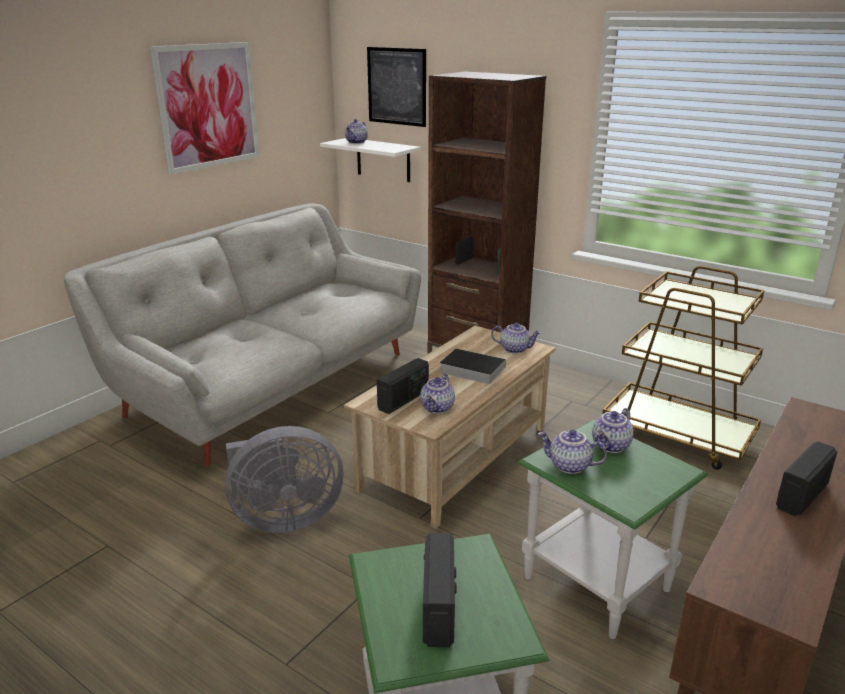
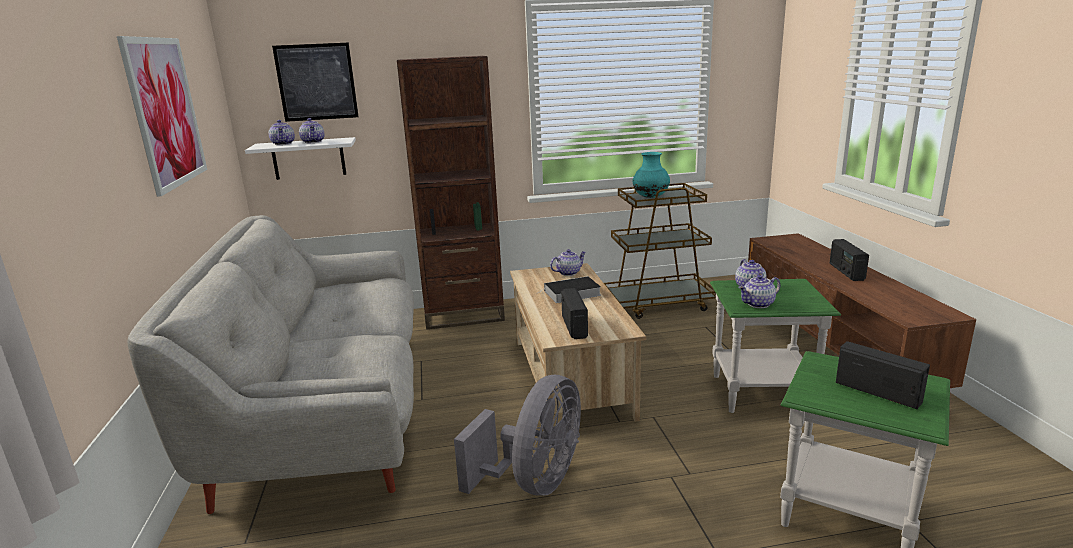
camera: 45 degrees left, 5 degrees down
(438, 408) = (606, 320): teapot -> teapot (314, 142)
(689, 295) = (650, 197): none -> turquoise vase

